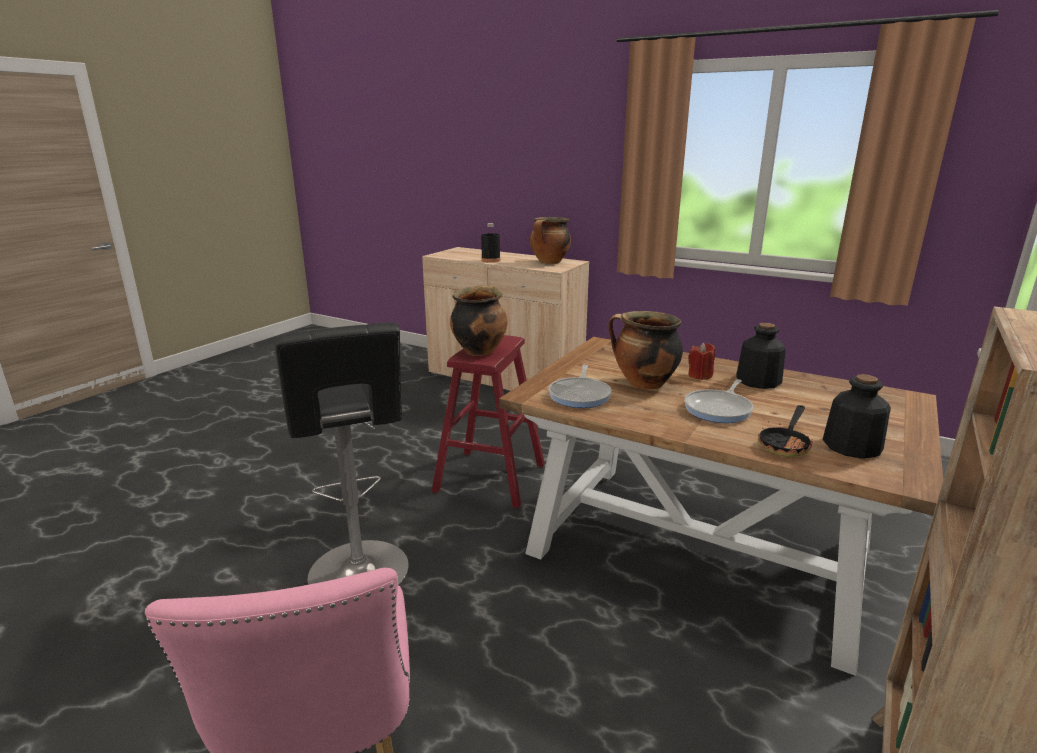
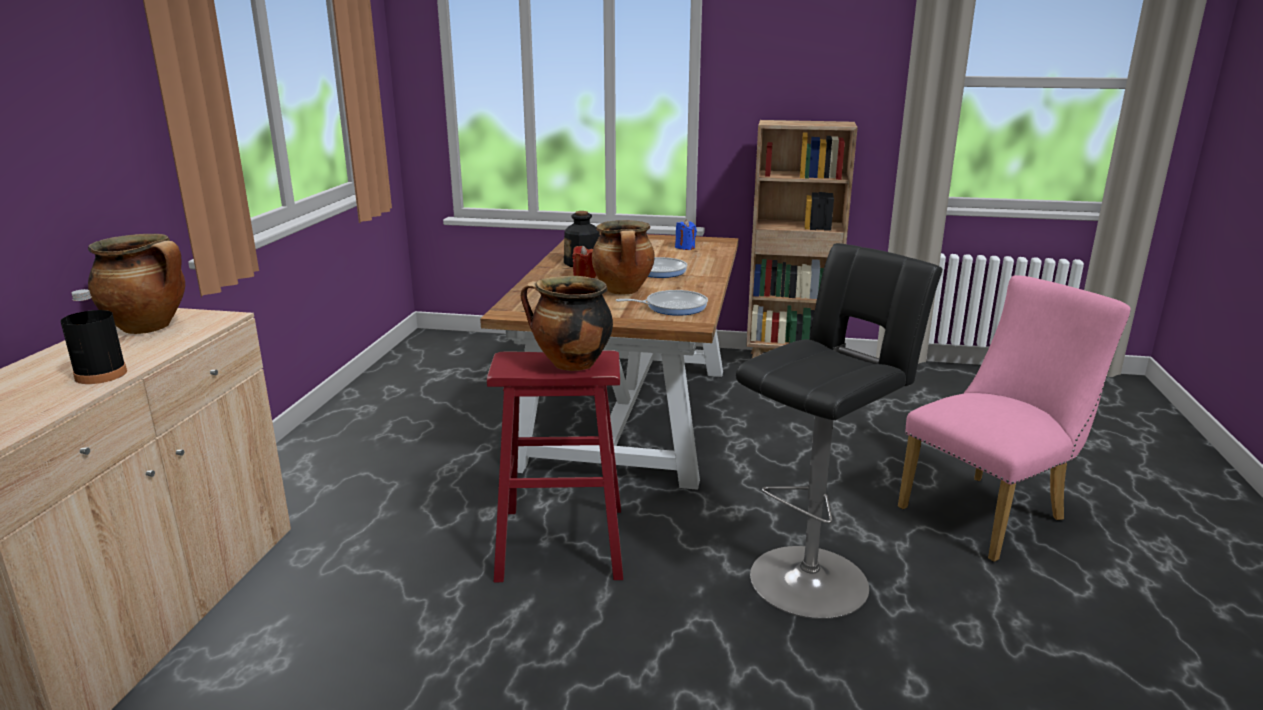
camera: 110 degrees left, 0 degrees up
(785, 444) = (700, 258): frying pan -> none
(851, 446) = (685, 247): bottle -> blue candle

